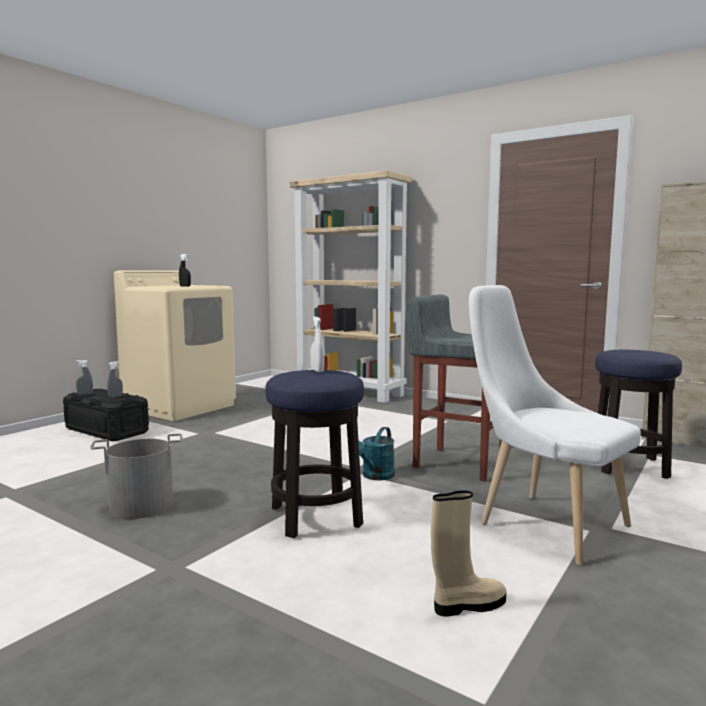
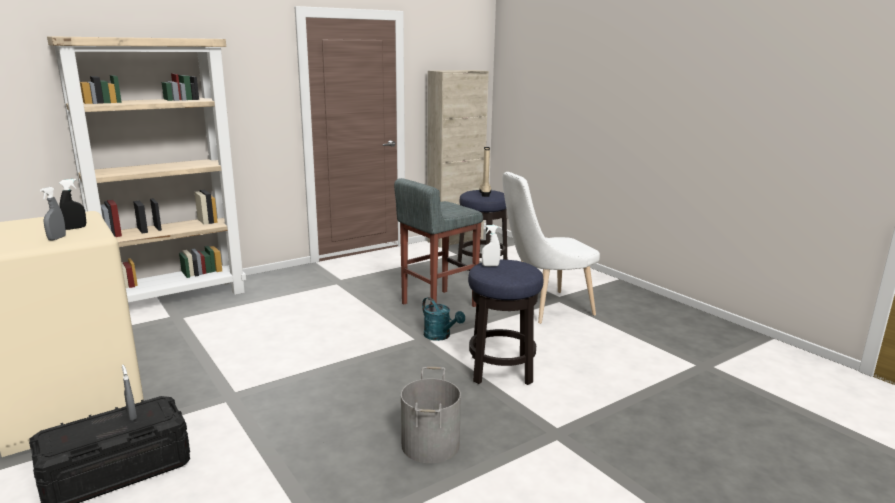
camera: 70 degrees left, 10 degrees up
(85, 394) = (74, 442): grey spray bottle -> grey spray bottle (57, 238)
(467, 605) = (624, 350): beige boot -> beige boot (485, 193)

